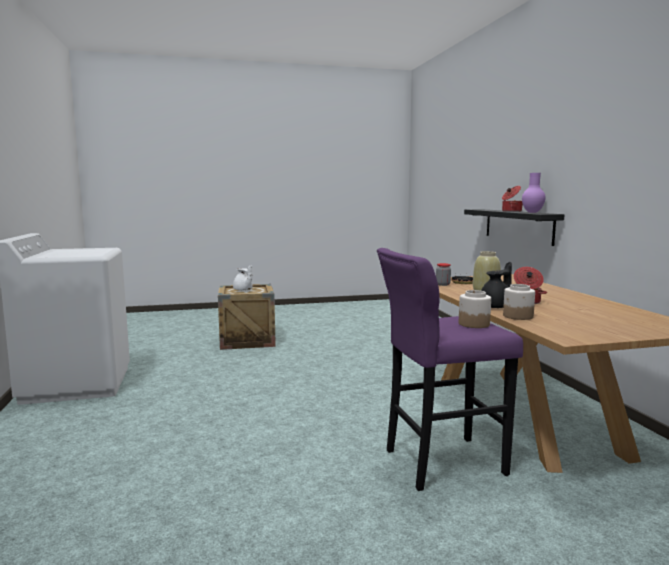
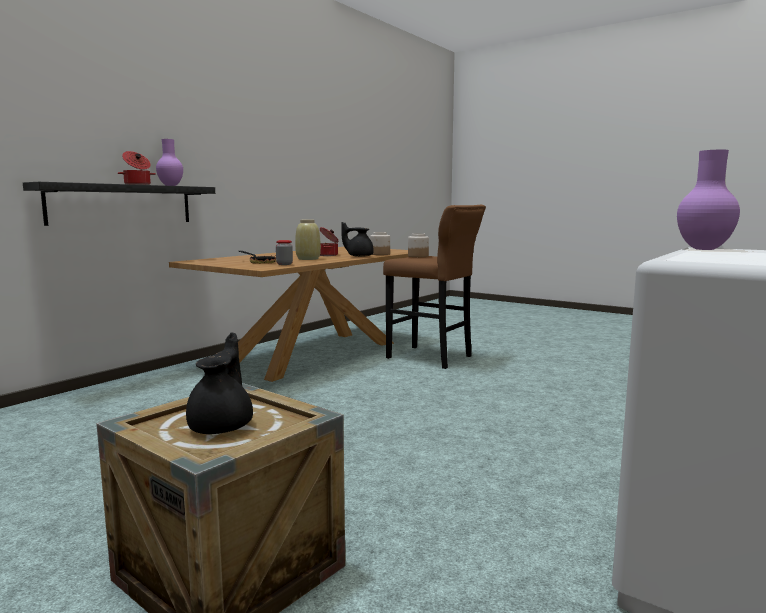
camera: 130 degrees left, 0 degrees up
(96, 254) = (703, 249): none -> purple vase
(243, 290) = (223, 426): white teapot -> black teapot
(439, 463) = (432, 358): purple stool -> brown stool

